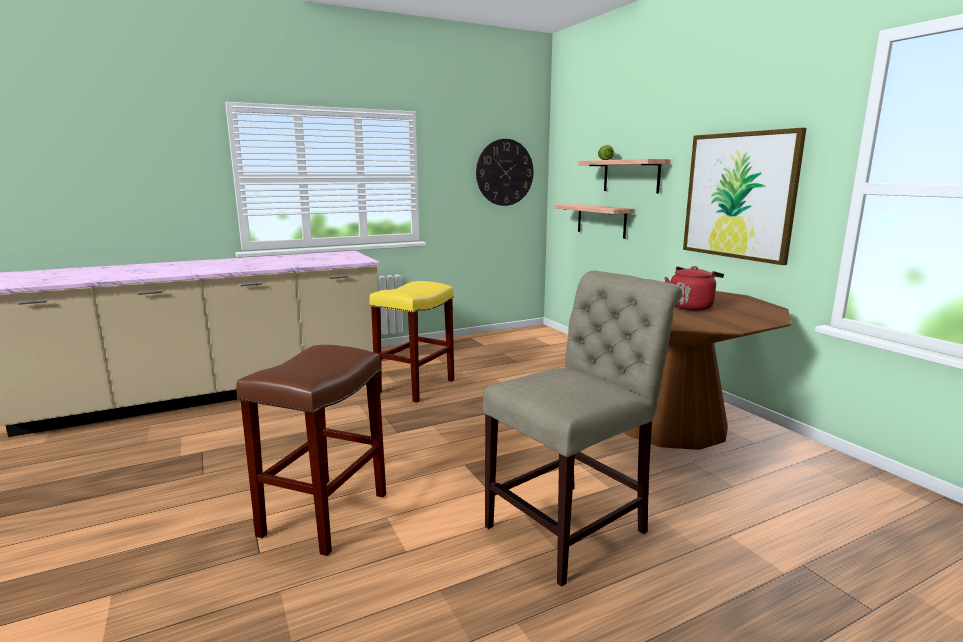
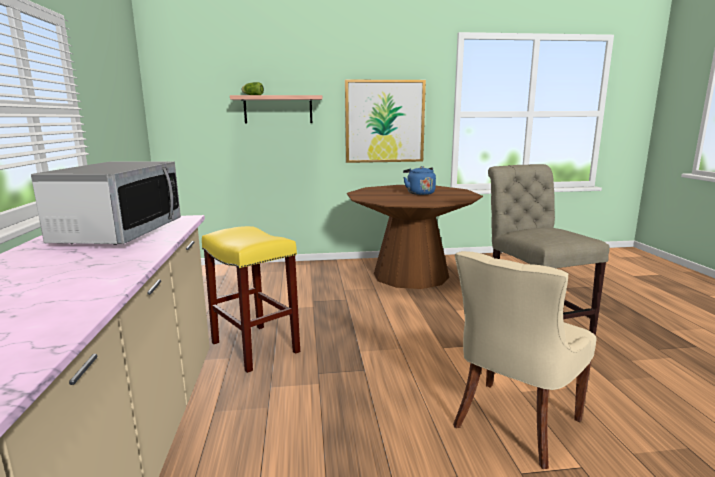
camera: 70 degrees left, 0 degrees up
(316, 259) = (120, 233): none -> microwave
(325, 513) = (513, 423): brown stool -> beige chair
(504, 172) = (126, 106): wall clock -> none
(601, 220) = (244, 150): shelf -> none
(691, 307) = (419, 193): red kettle -> blue kettle

